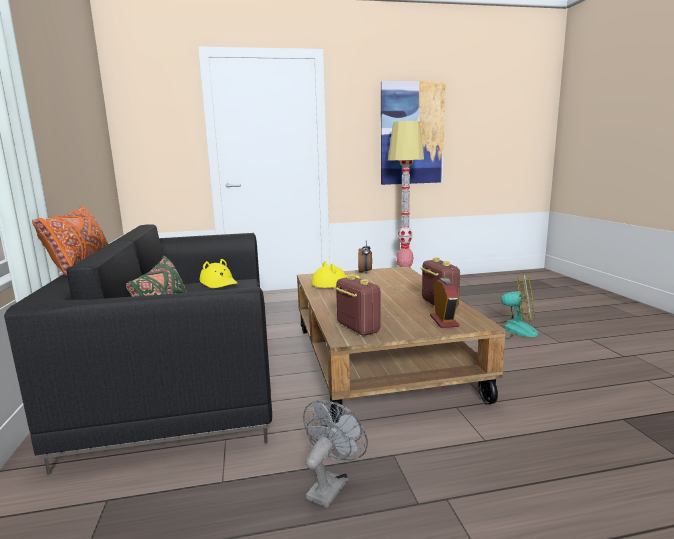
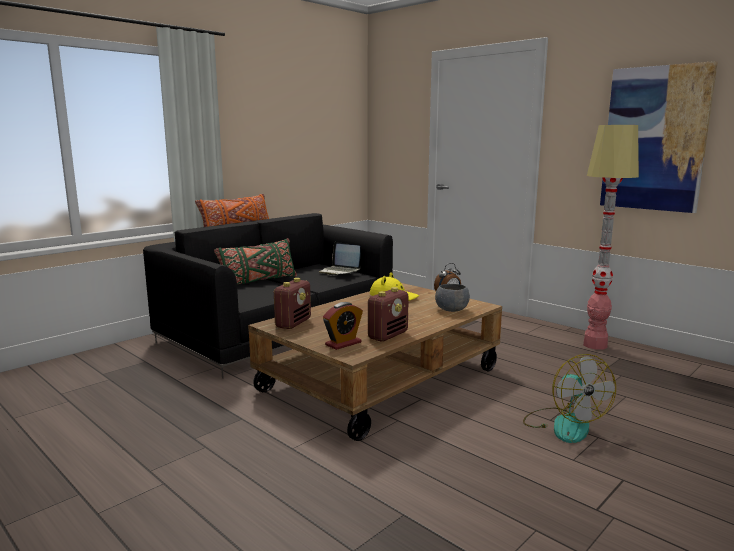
camera: 55 degrees right, 0 degrees up
(219, 283) = (340, 271): yellow hat -> laptop
(330, 485) = (194, 408): grey fan -> none
(398, 277) = (452, 310): none -> grey bowl

